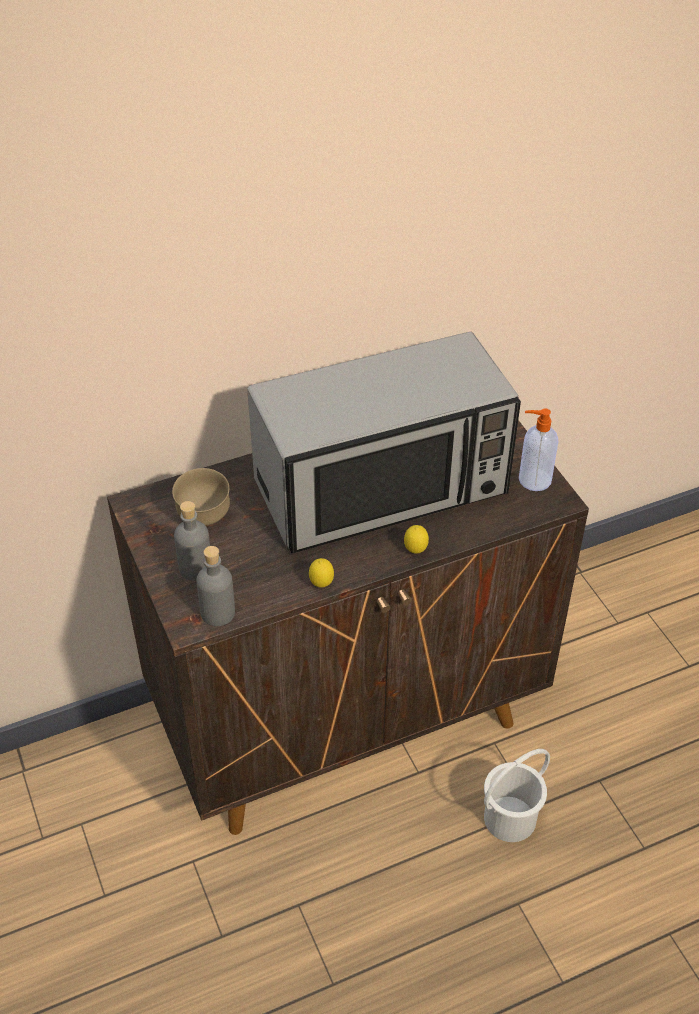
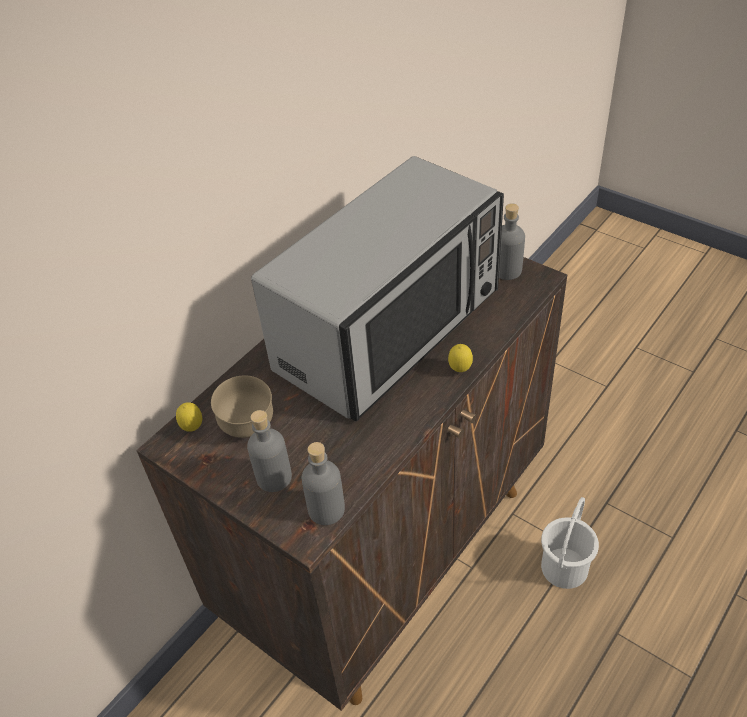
camera: 25 degrees left, 0 degrees up
(321, 584) = (402, 437): lemon -> lemon (193, 428)
(533, 480) = (507, 270): soap dispenser -> grey bottle

